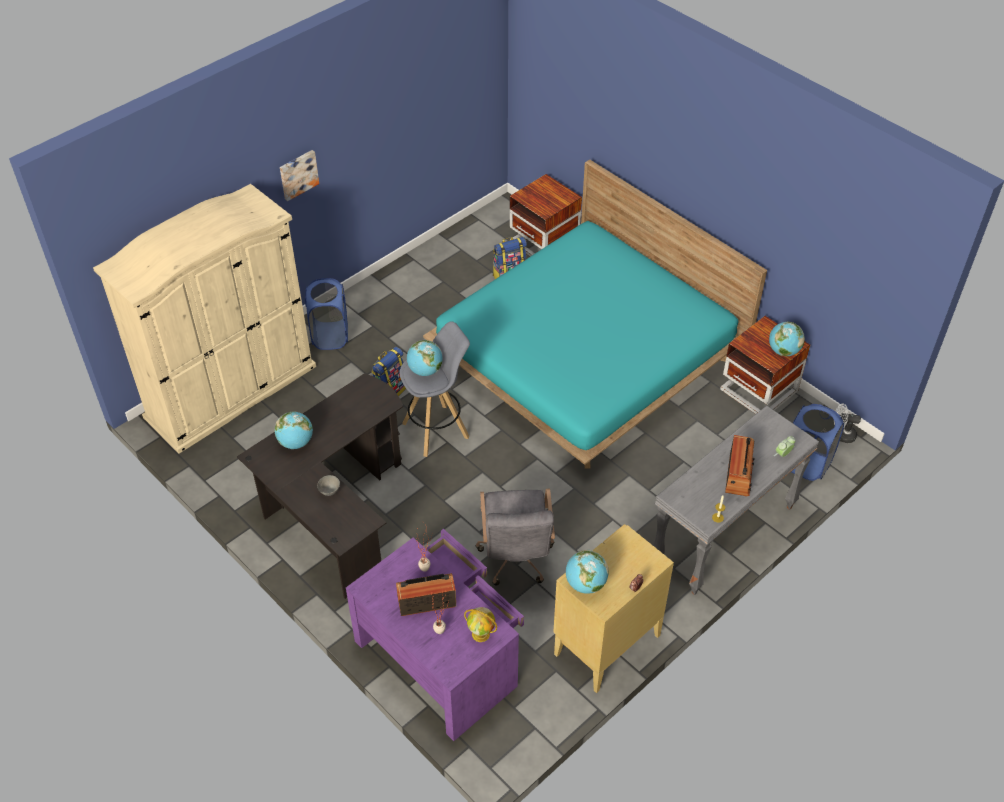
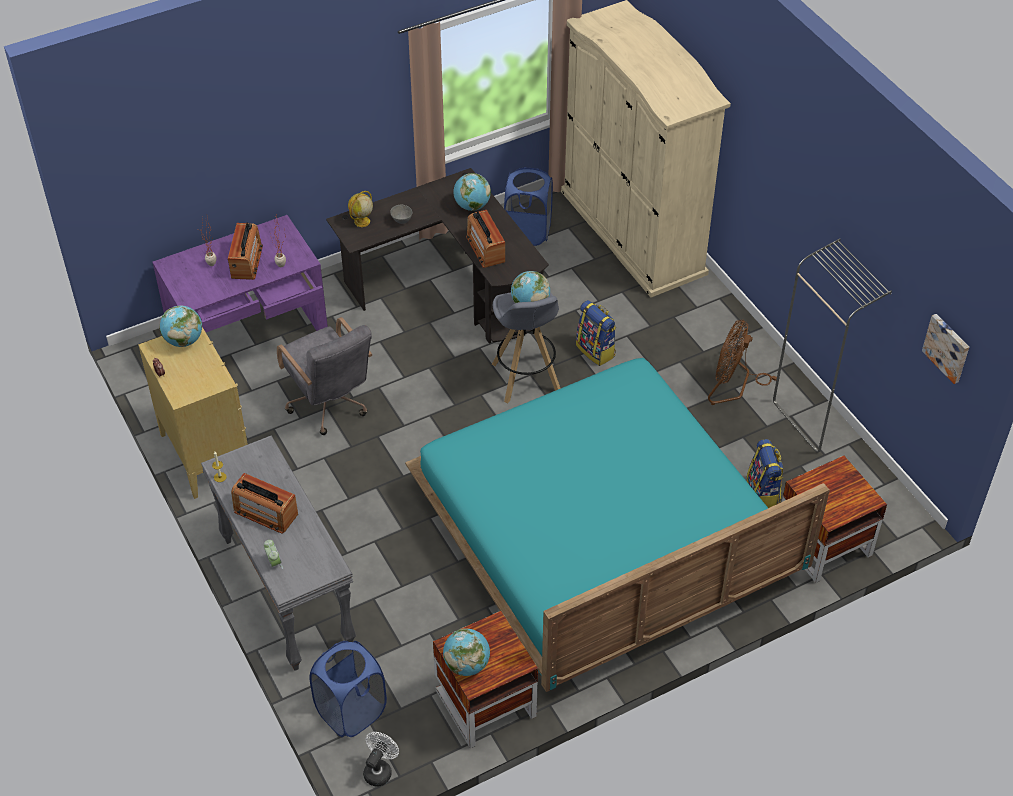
camera: 105 degrees right, 0 degrees up
(298, 174) = (771, 160): picture -> picture (947, 347)
(330, 336) = (695, 314): blue laundry basket -> blue laundry basket (528, 232)
(355, 420) = (485, 249): none -> radio
(401, 304) = (735, 381): none -> brown fan
(429, 258) = (813, 420): none -> grey clothes rack
(481, 634) = (194, 289): globe -> globe (362, 222)
(516, 562) = (330, 408): grey office chair -> grey office chair turned 135 degrees counterclockwise

